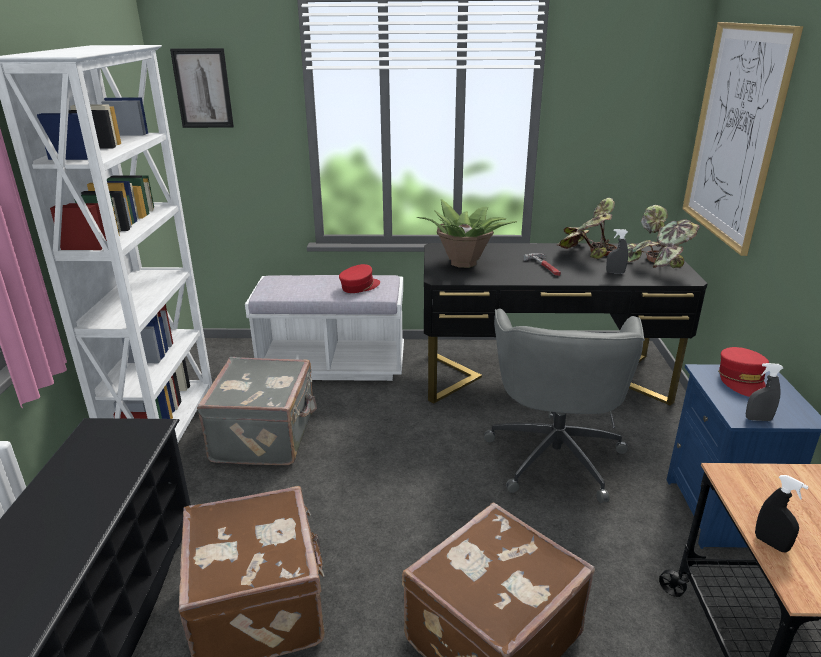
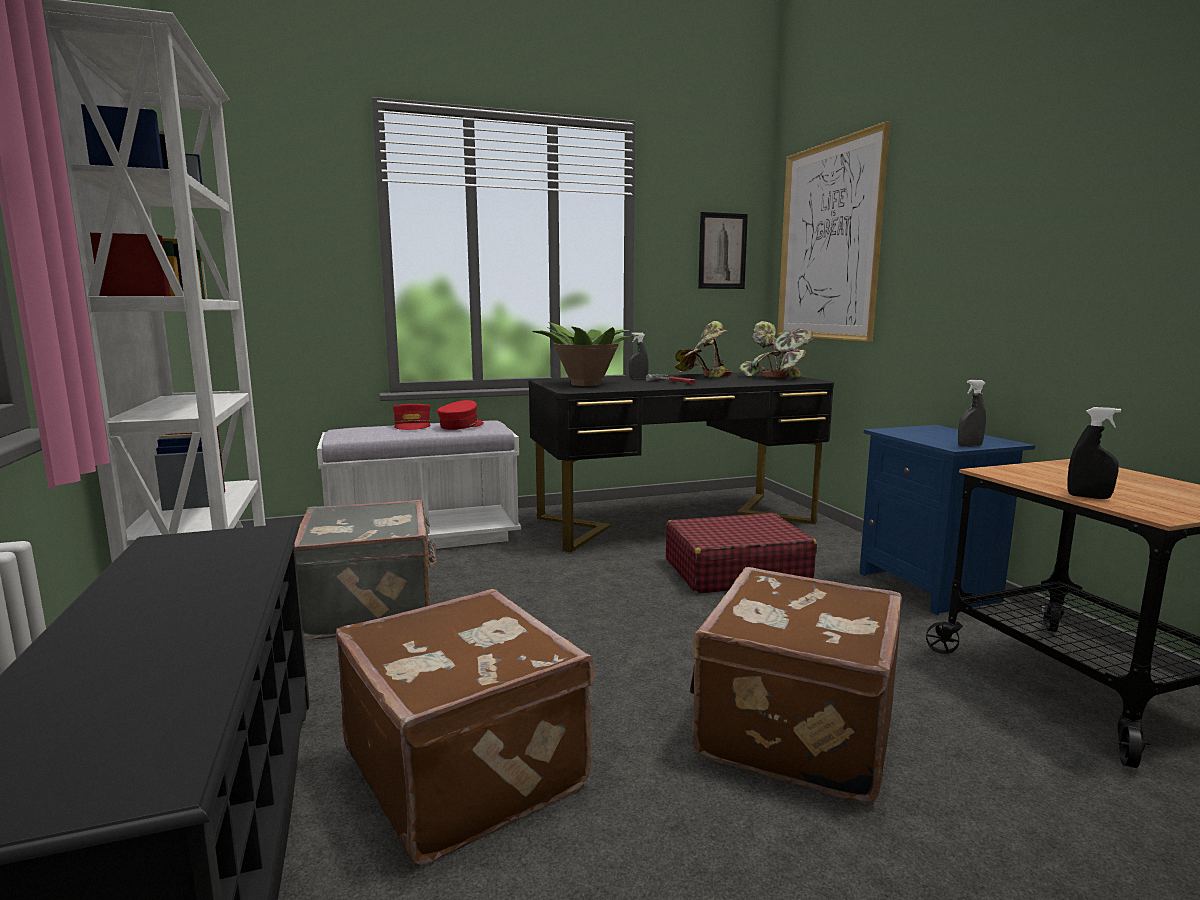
camera: 20 degrees left, 15 degrees down
(203, 88) = (246, 199): picture -> picture (722, 251)
(555, 454) = (735, 571): grey office chair -> red suitcase
(615, 272) = (745, 381): grey spray bottle -> grey spray bottle (638, 379)
(741, 380) = (924, 432): red cap -> red cap (412, 426)

